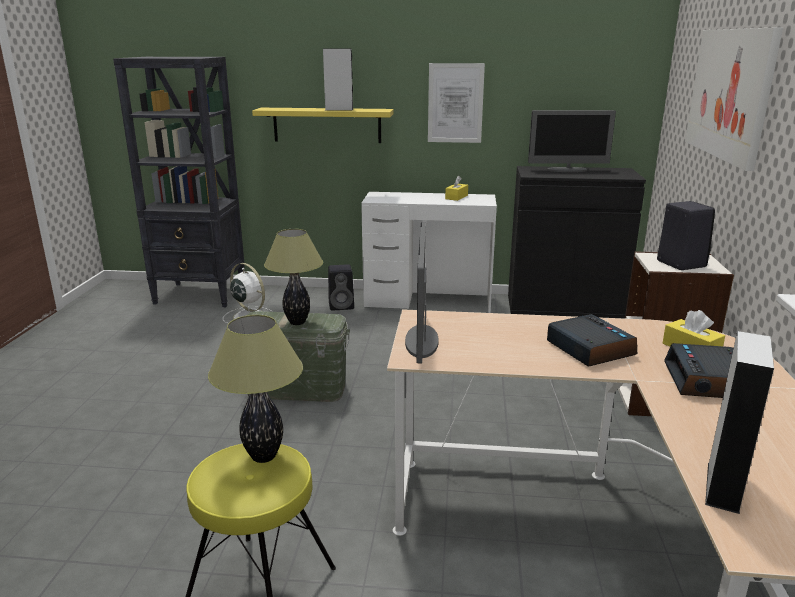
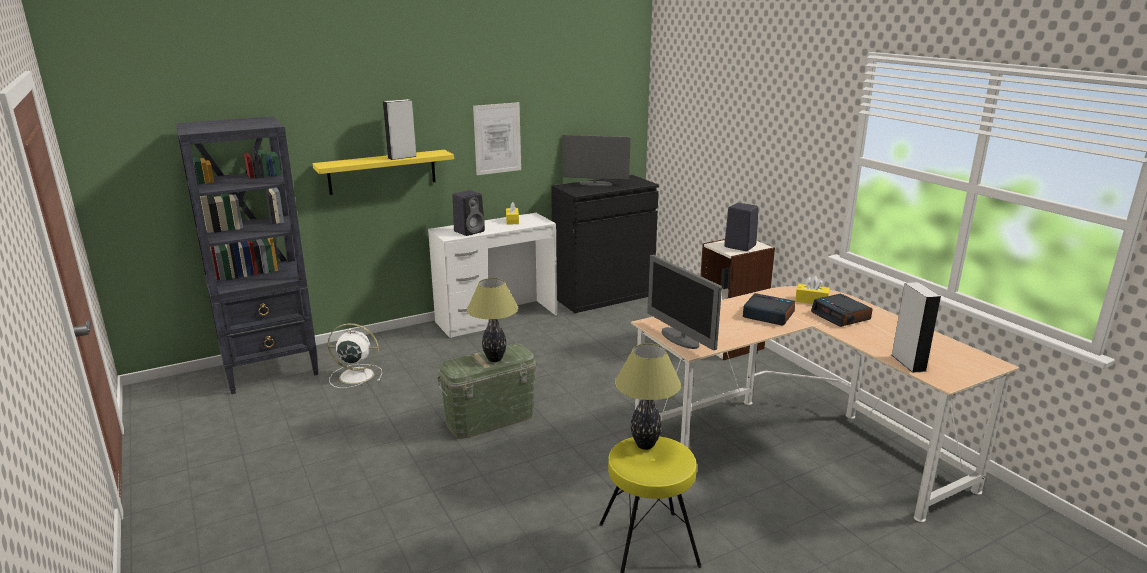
camera: 35 degrees left, 0 degrees up
(342, 306) = (429, 342): black speaker -> black speaker (470, 231)
(567, 170) = (595, 184): monitor -> monitor turned 135 degrees counterclockwise
(730, 94) = (737, 125): picture -> none

